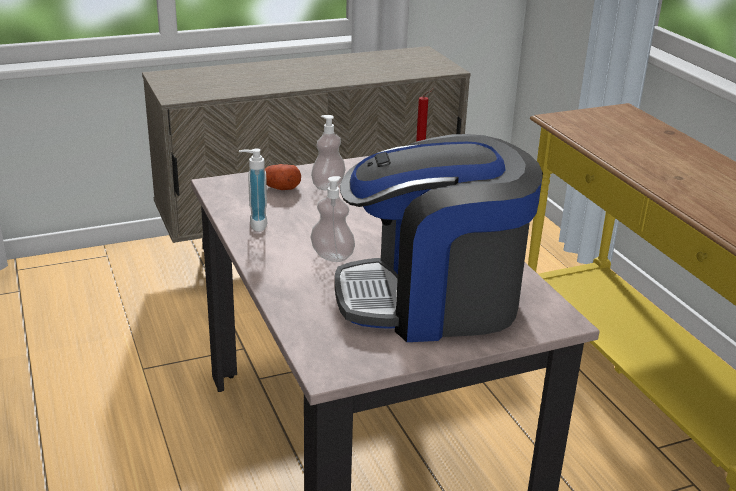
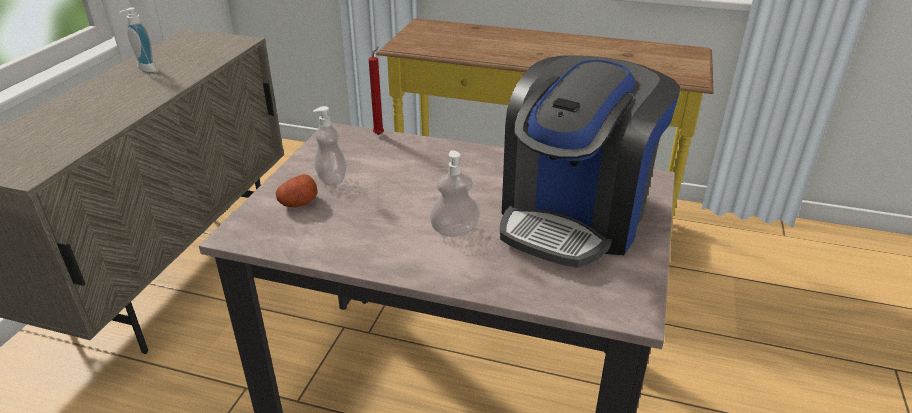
camera: 50 degrees left, 5 degrees up
(254, 224) = (345, 246): soap dispenser -> soap dispenser (144, 70)

